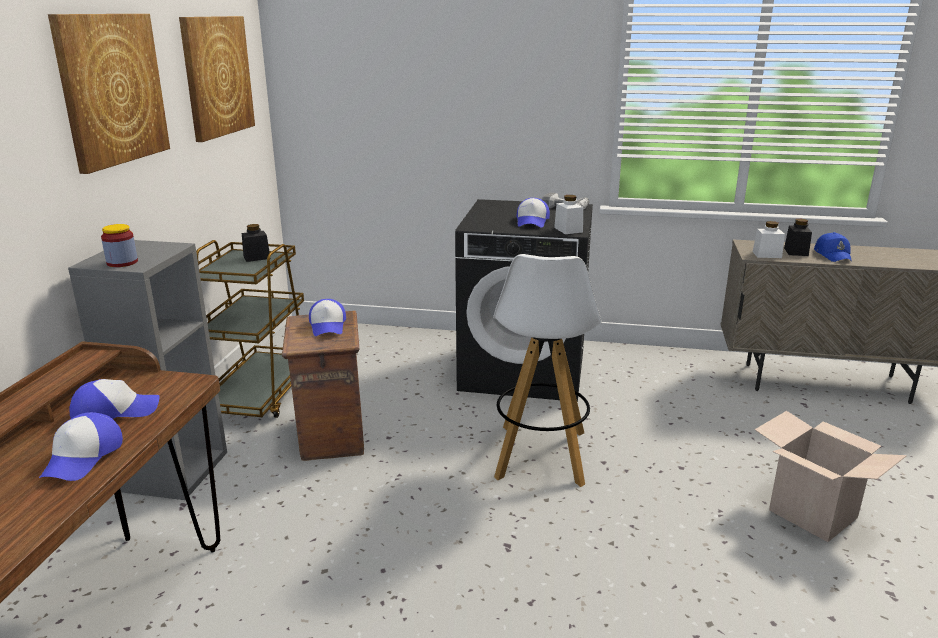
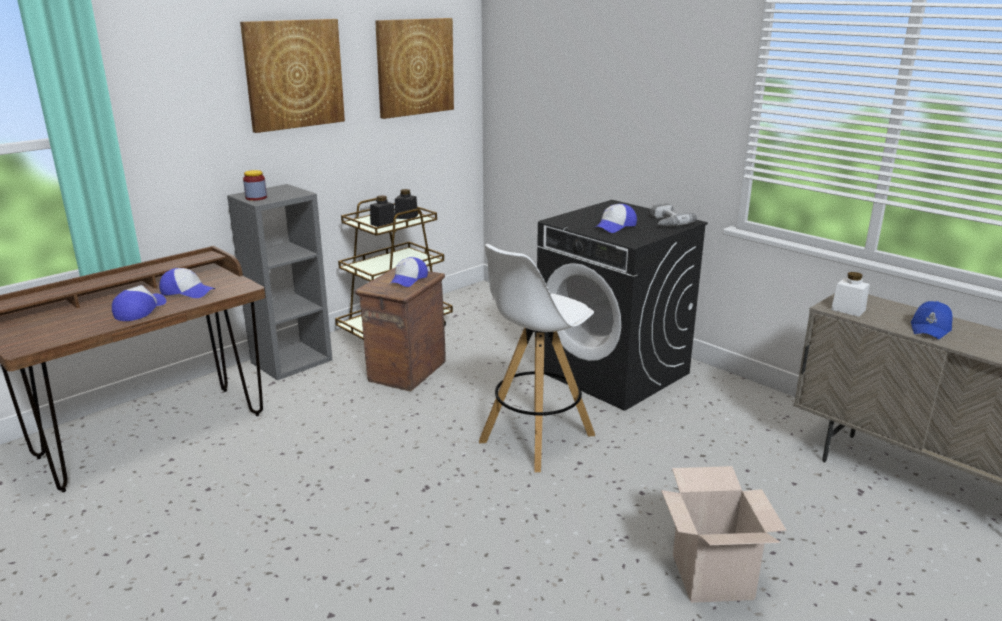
camera: 35 degrees right, 0 degrees up
(83, 457) = (140, 310): cap -> cap turned 150 degrees clockwise
(568, 230) = (631, 239): white jar -> none
(796, 252) = (891, 315): black jar -> black jar (383, 224)

